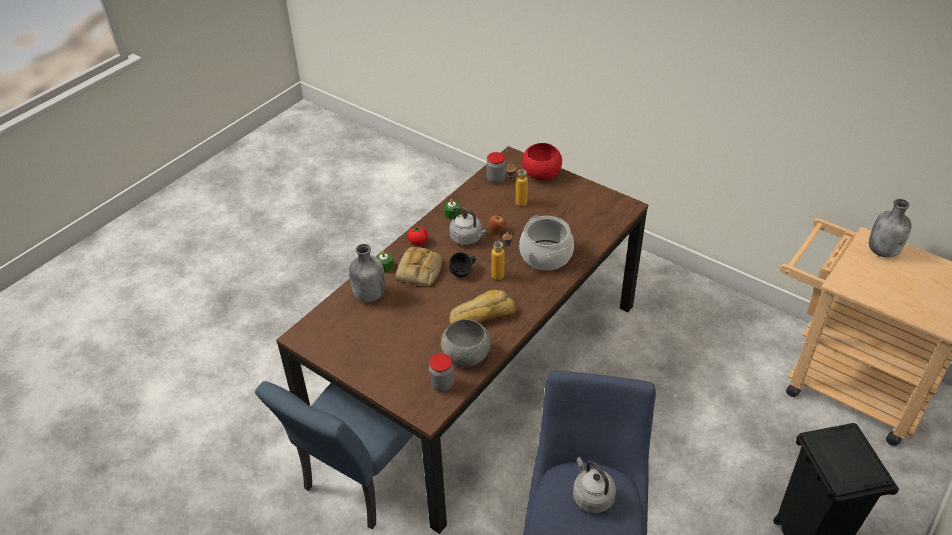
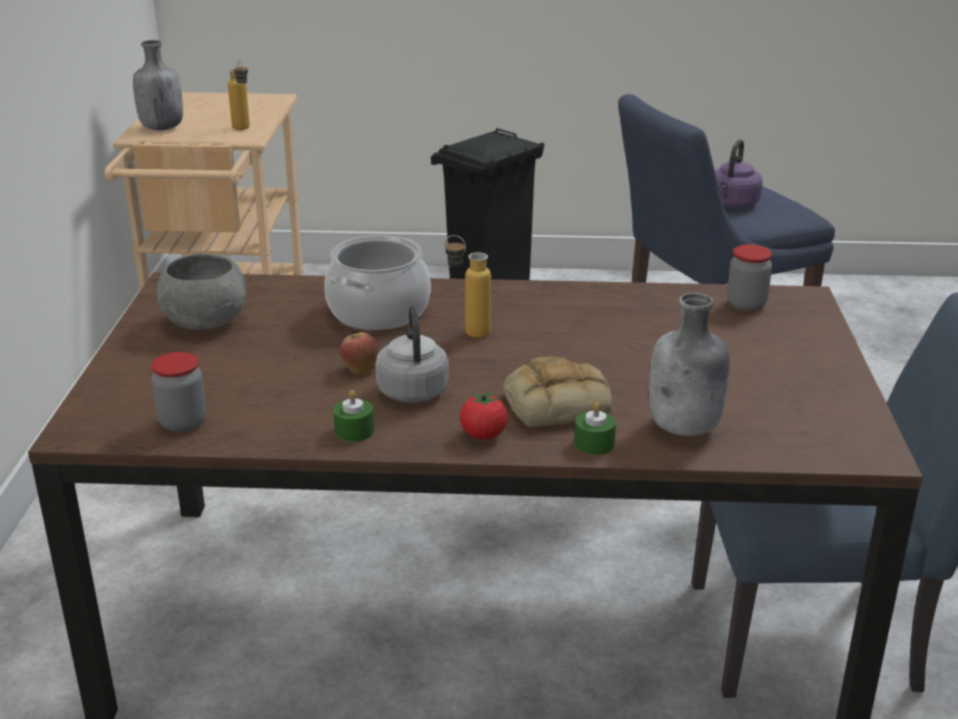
camera: 125 degrees left, 15 degrees down
(464, 272) = (506, 363): black mug -> none
(465, 355) = (673, 305): grey bowl -> grey bowl (205, 322)
(481, 315) = (580, 319): bread -> none
(516, 203) = (251, 377): bottle -> bottle (243, 129)
(542, 174) = (124, 380): red bowl -> none
(591, 496) = (732, 204): grey kettle -> purple kettle

